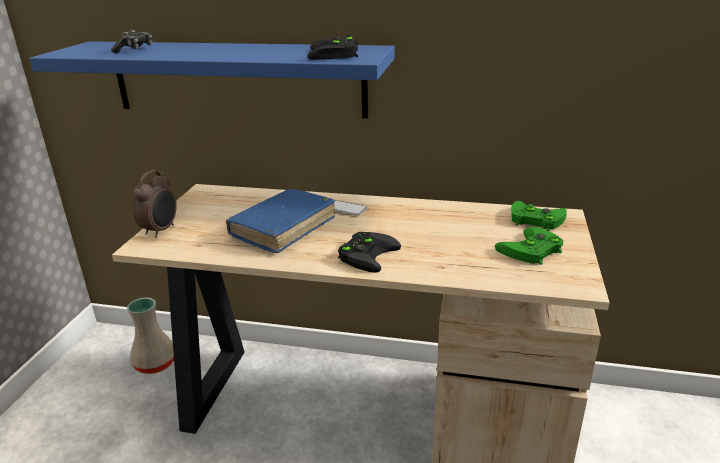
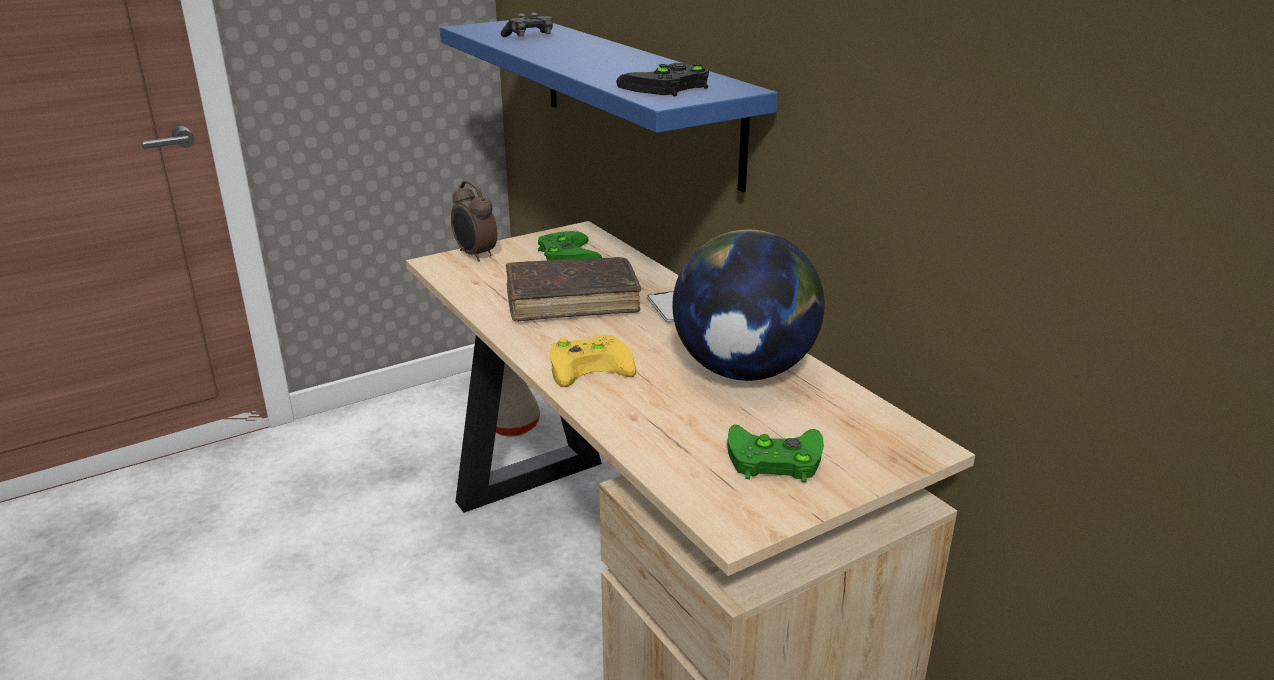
camera: 45 degrees right, 0 degrees up
(161, 230) = (475, 255): alarm clock -> alarm clock turned 75 degrees clockwise
(283, 228) = (572, 301): blue book -> brown book
(367, 253) = (592, 364): black game controller -> yellow game controller
(440, 220) = (744, 371): none -> globe
(534, 219) = (867, 429): green game controller -> green game controller (565, 253)

